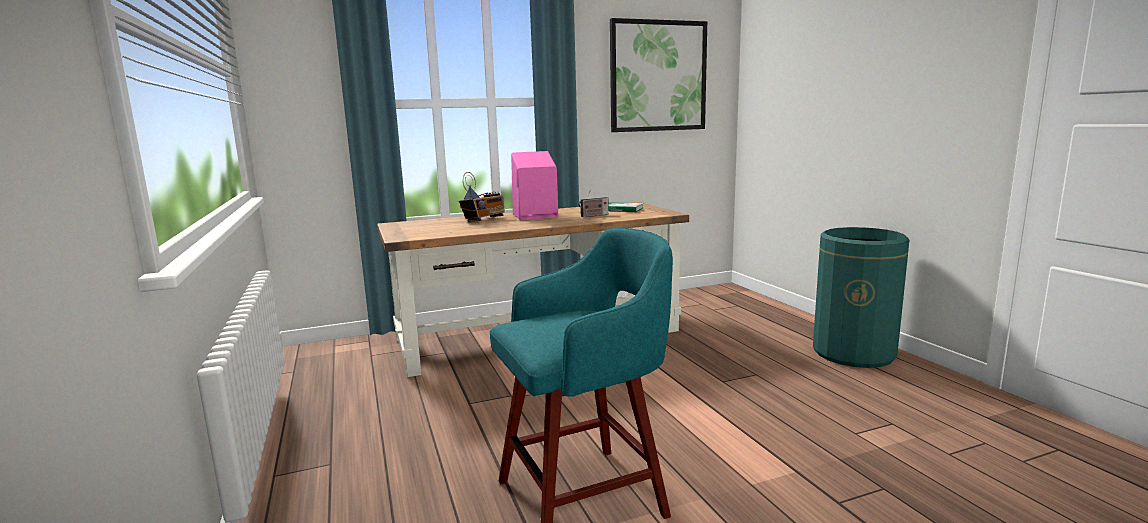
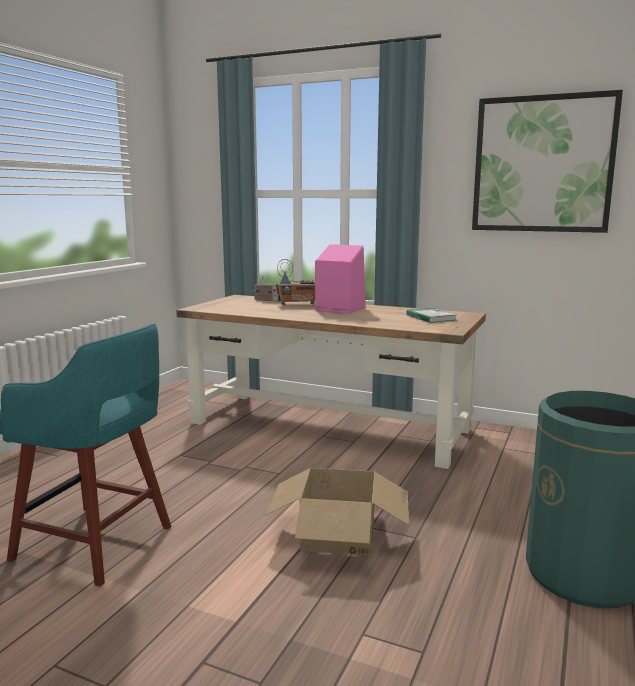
camera: 45 degrees right, 0 degrees up
(593, 215) = (380, 318): radio -> radio (266, 300)
(717, 394) = (338, 534): none -> cardboard box

